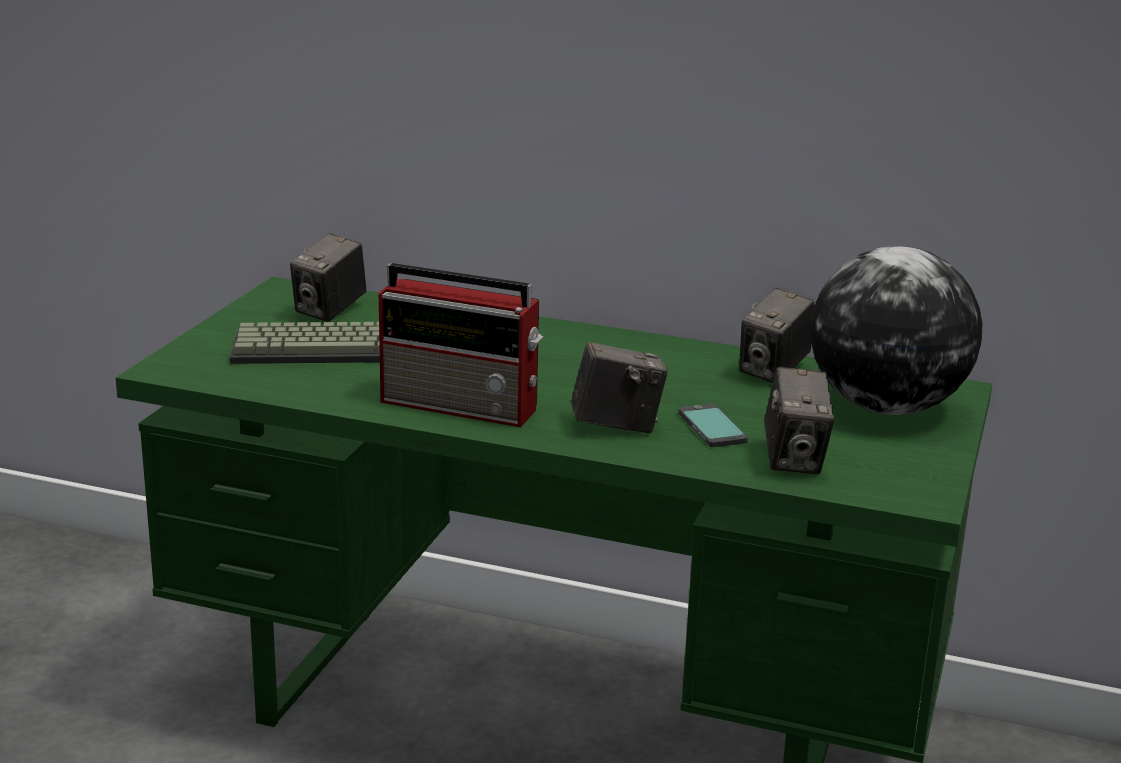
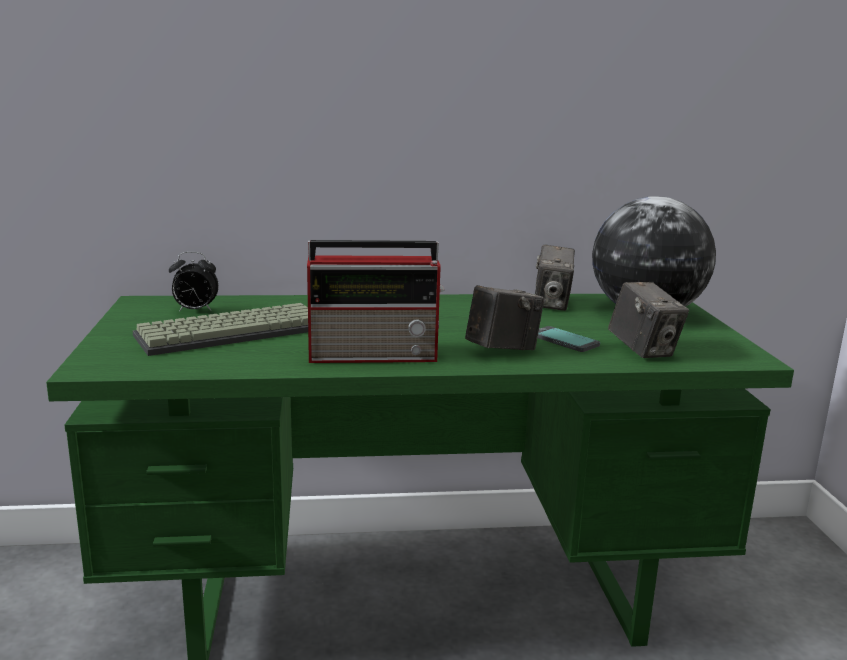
camera: 25 degrees left, 5 degrees down
(330, 311) = (195, 310): camera -> alarm clock

